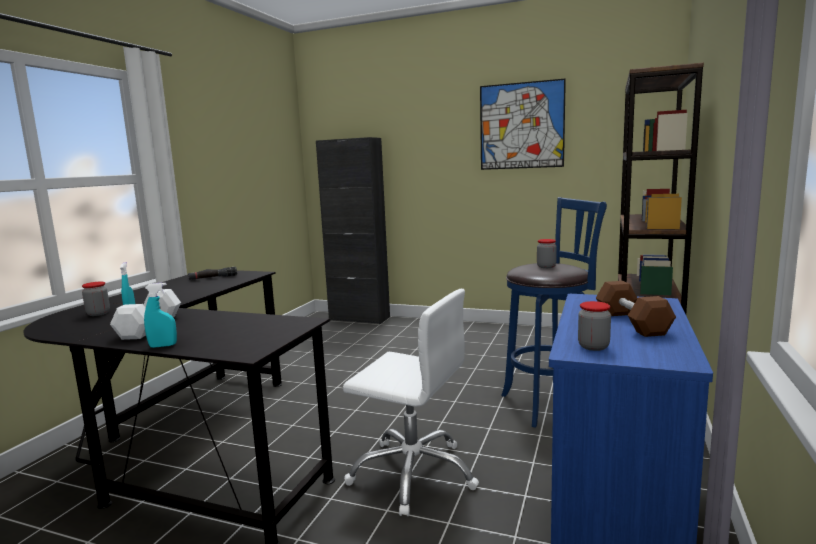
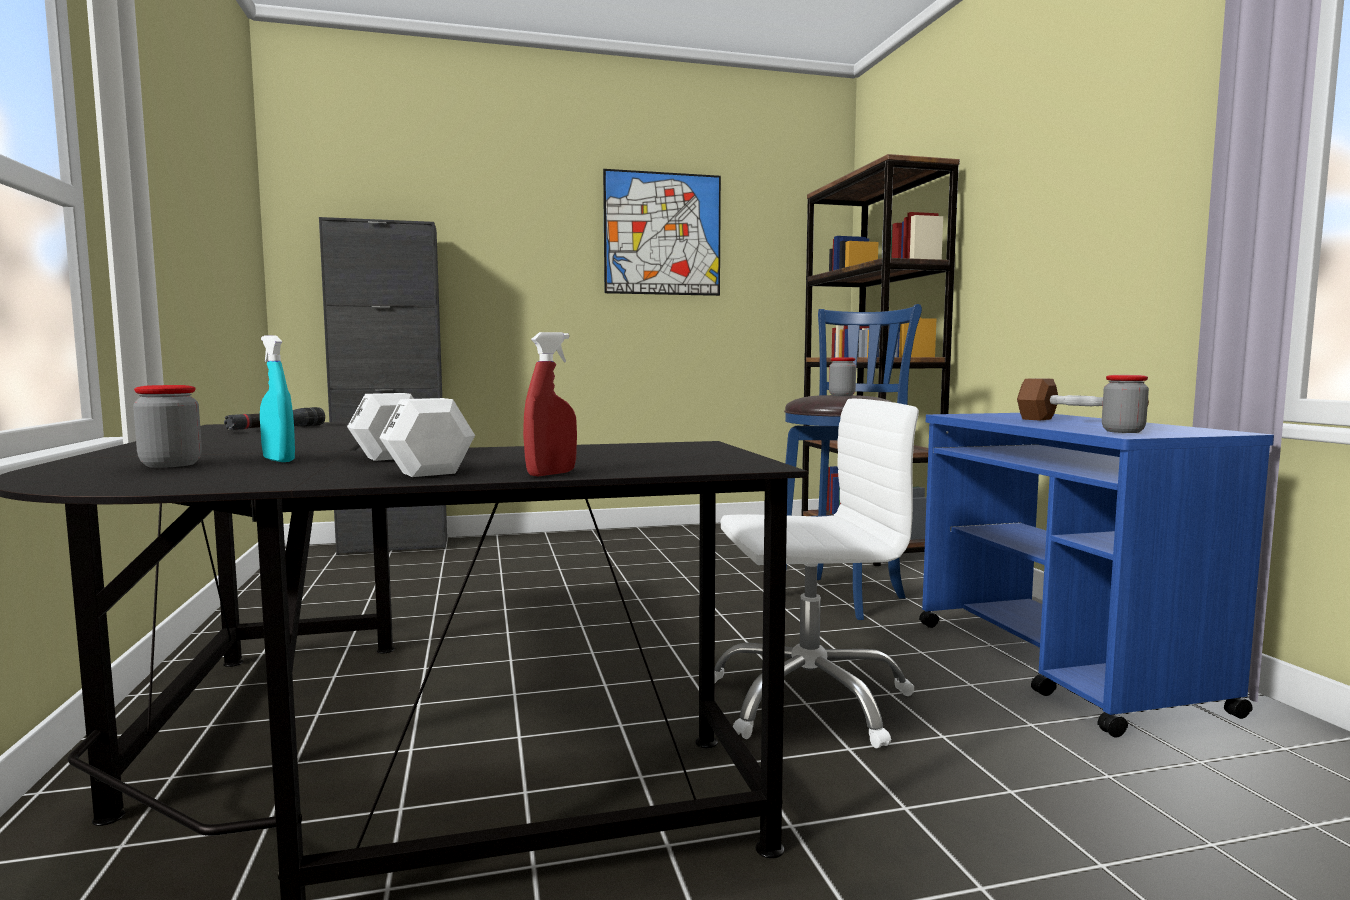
camera: 35 degrees left, 5 degrees down
(163, 346) = (551, 473): turquoise spray bottle -> red spray bottle

